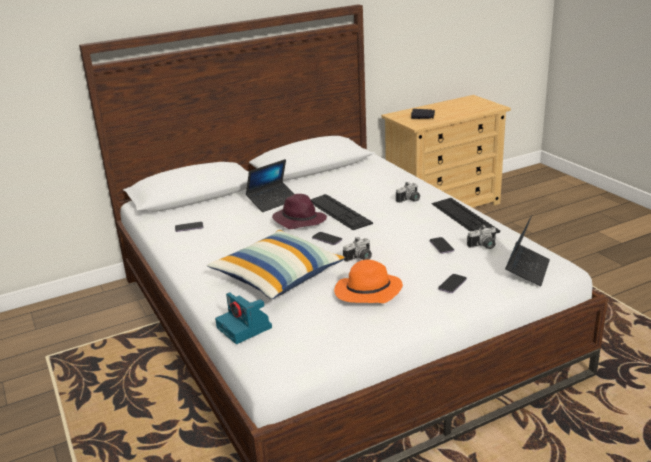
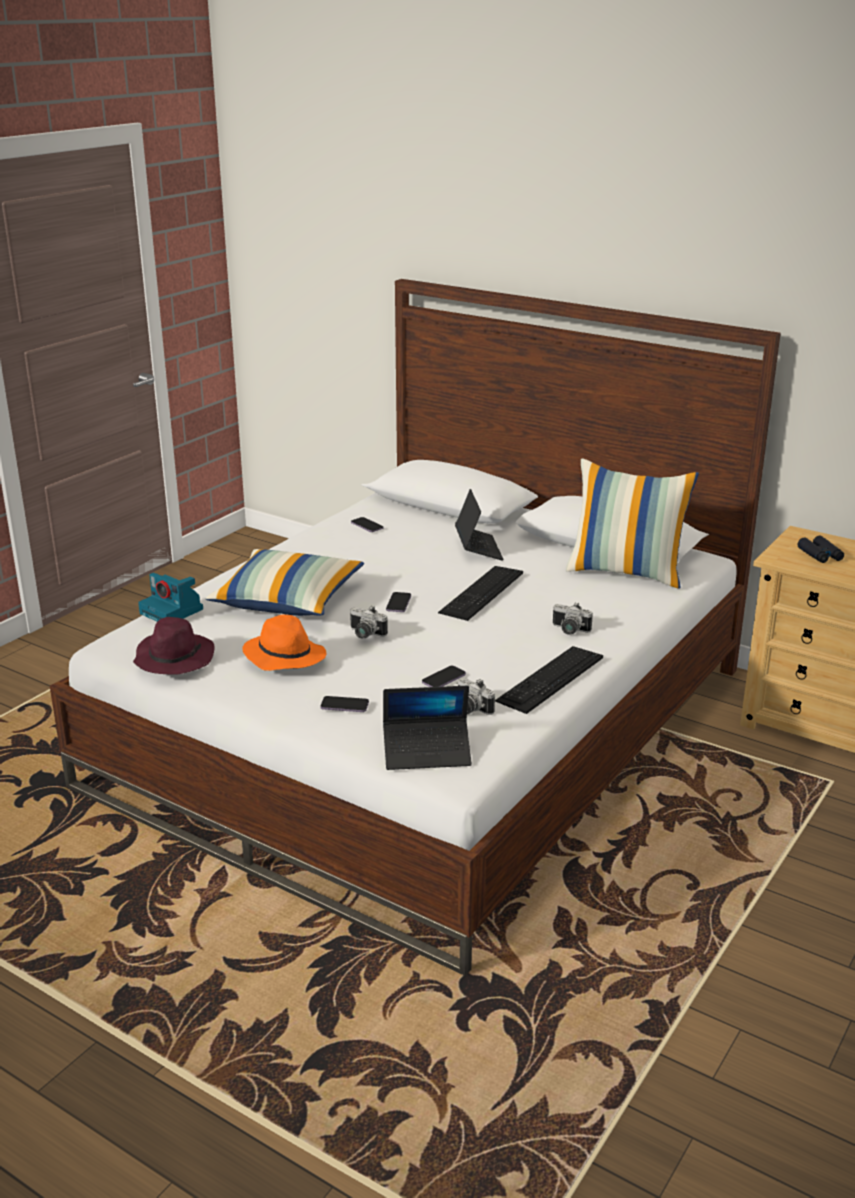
camera: 60 degrees right, 0 degrees up
(245, 328) = (173, 611): camera -> camera turned 75 degrees counterclockwise
(273, 201) = (478, 549): laptop -> laptop turned 120 degrees counterclockwise
(299, 220) = (435, 576): purple hat -> purple hat (173, 658)
(354, 171) = (626, 572): none -> pillow

